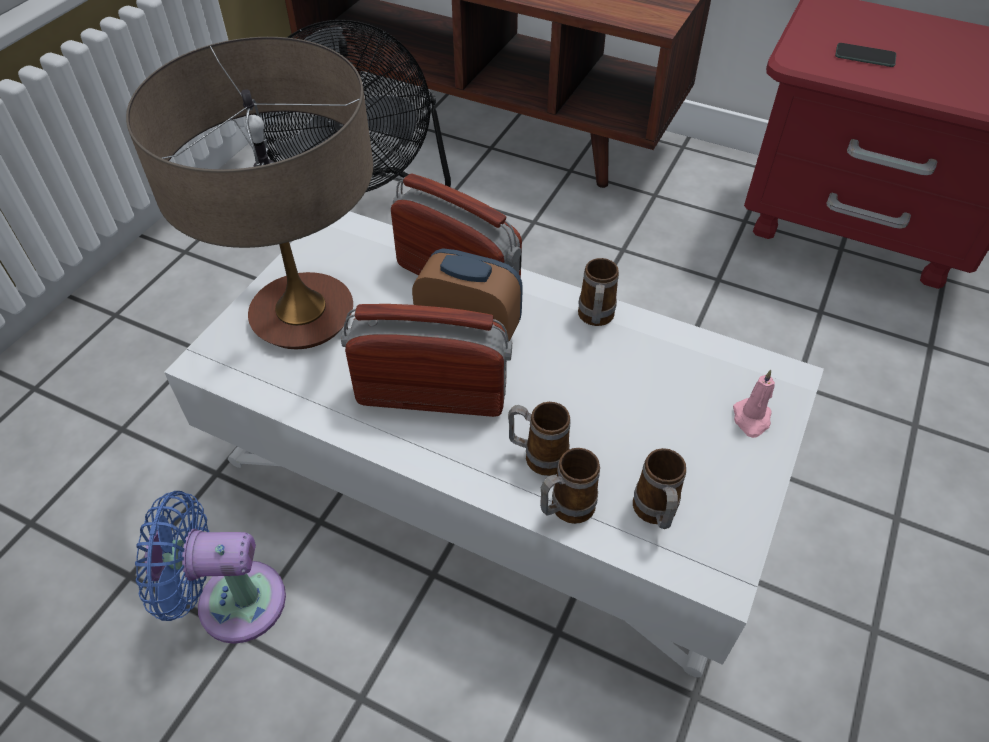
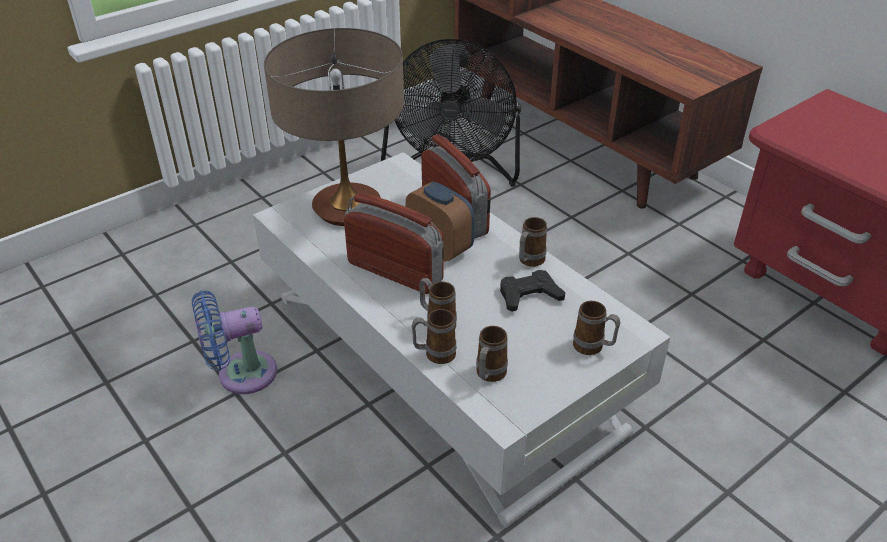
camera: 25 degrees right, 10 degrees down
(231, 601) = (241, 374): blue fan -> blue fan turned 45 degrees counterclockwise
(627, 370) = (529, 295): none -> black game controller
(751, 419) = (593, 348): pink candle -> mug
(865, 56) = (832, 141): phone -> none

